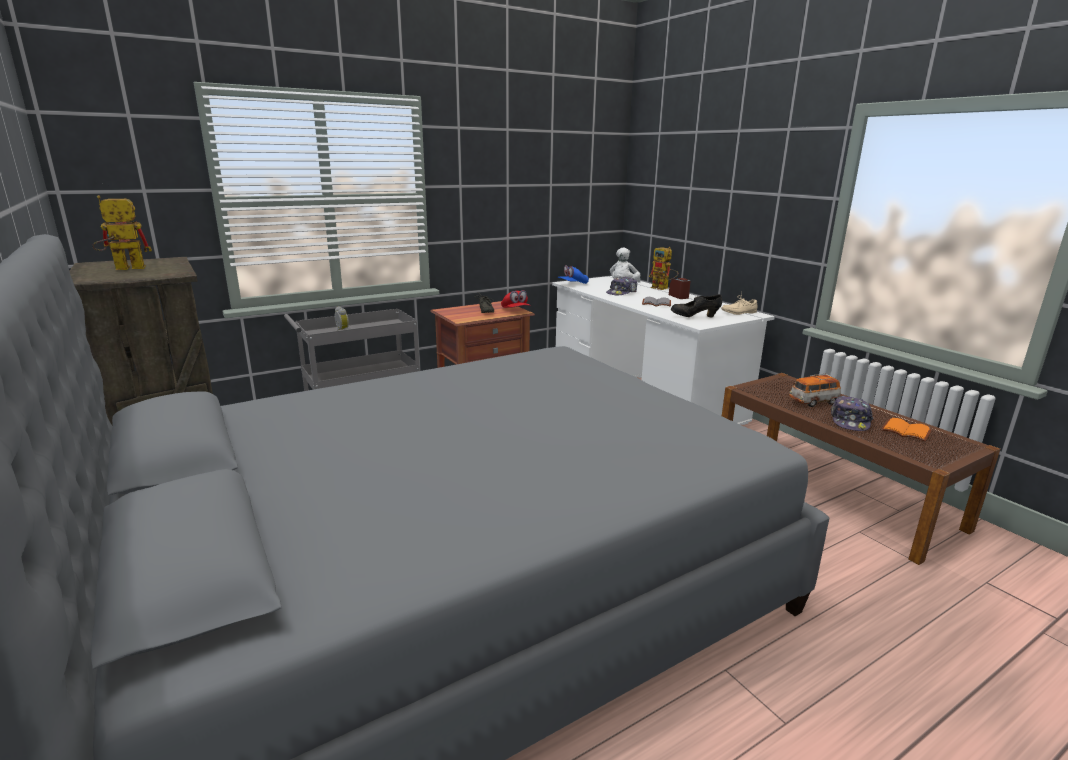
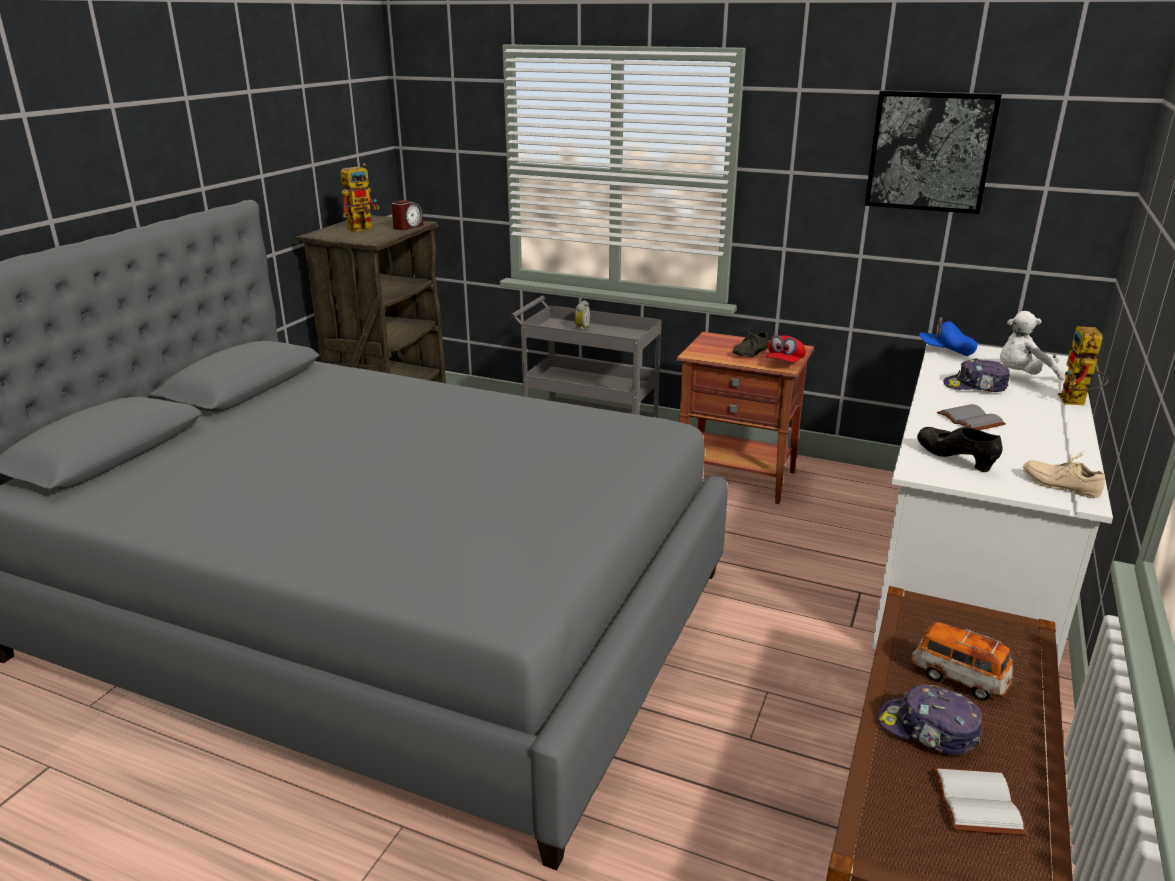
camera: 55 degrees right, 5 degrees up
(123, 269) = (364, 228): toy robot -> toy robot turned 105 degrees clockwise
(538, 166) = (930, 151): none -> picture
(679, 296) = (1053, 424): alarm clock -> alarm clock (408, 227)
(850, 421) = (928, 730): cap -> cap turned 45 degrees clockwise
(904, 431) = (974, 801): orange book -> white book

